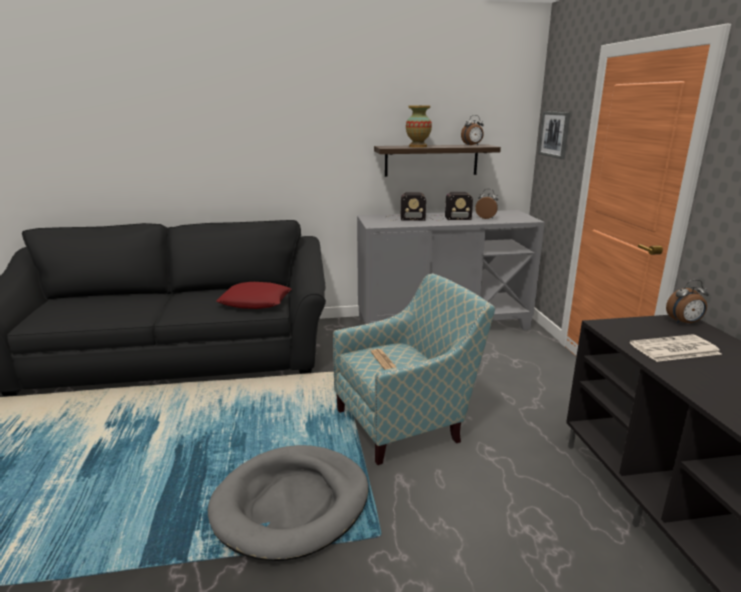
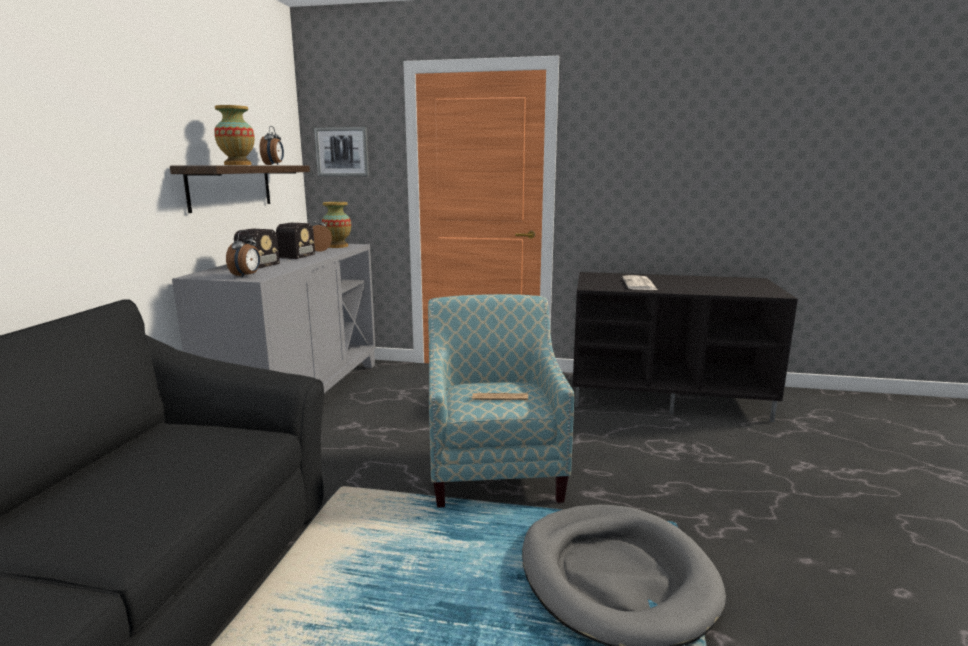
camera: 70 degrees left, 5 degrees down
(255, 302) = (205, 448): red pillow -> none
(515, 218) = (338, 246): none -> vase
(684, 323) = (596, 275): alarm clock -> alarm clock (246, 276)

